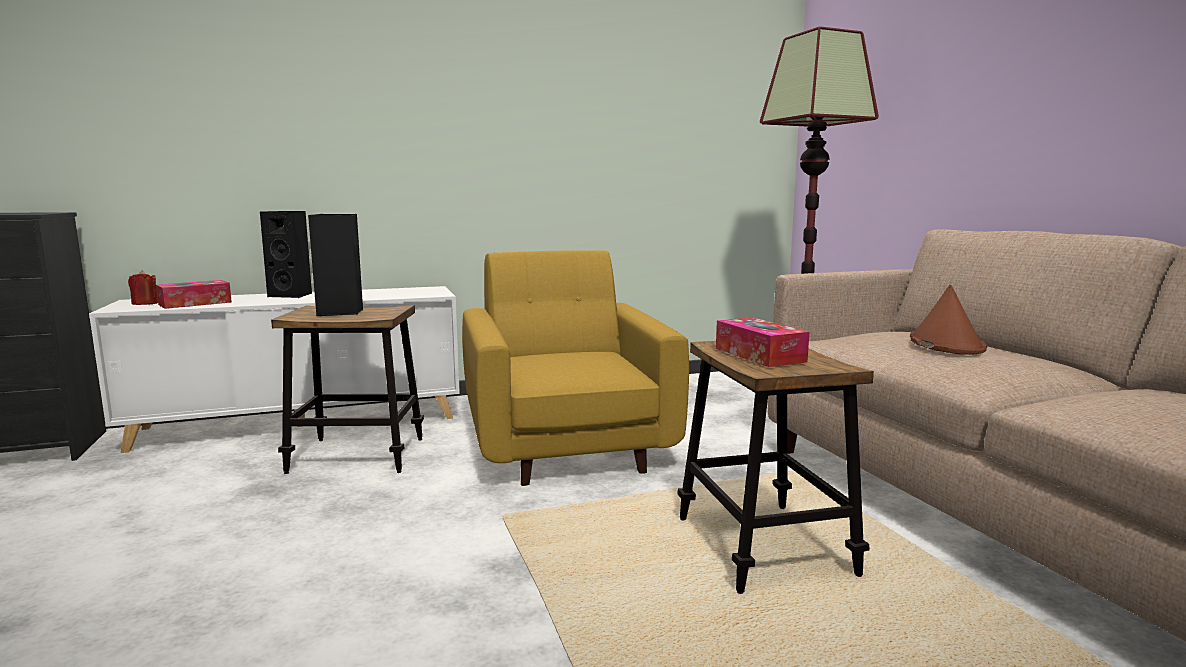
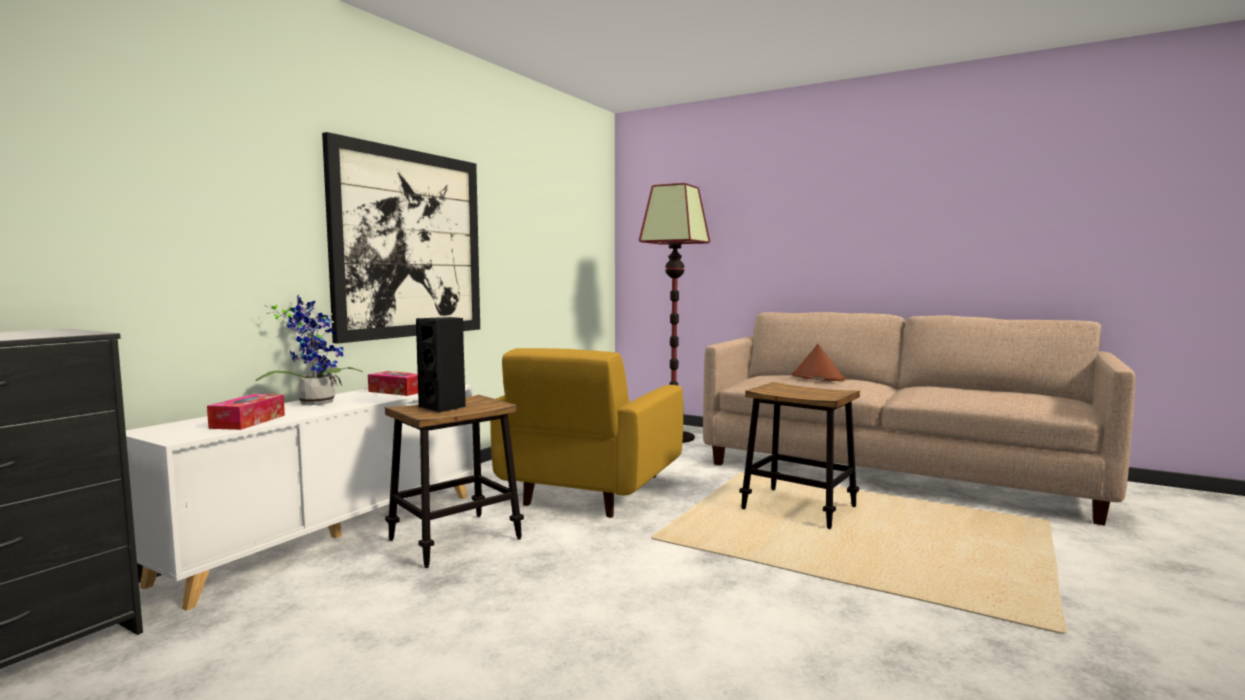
camera: 40 degrees left, 5 degrees down
(145, 303) = (182, 430): red candle -> none
(292, 295) = (315, 402): black speaker -> potted plant
(432, 138) = (409, 244): none -> picture
(565, 444) = (590, 491): yellow armchair -> yellow armchair turned 105 degrees counterclockwise
(759, 355) = (796, 391): tissue box -> tissue box (397, 391)

